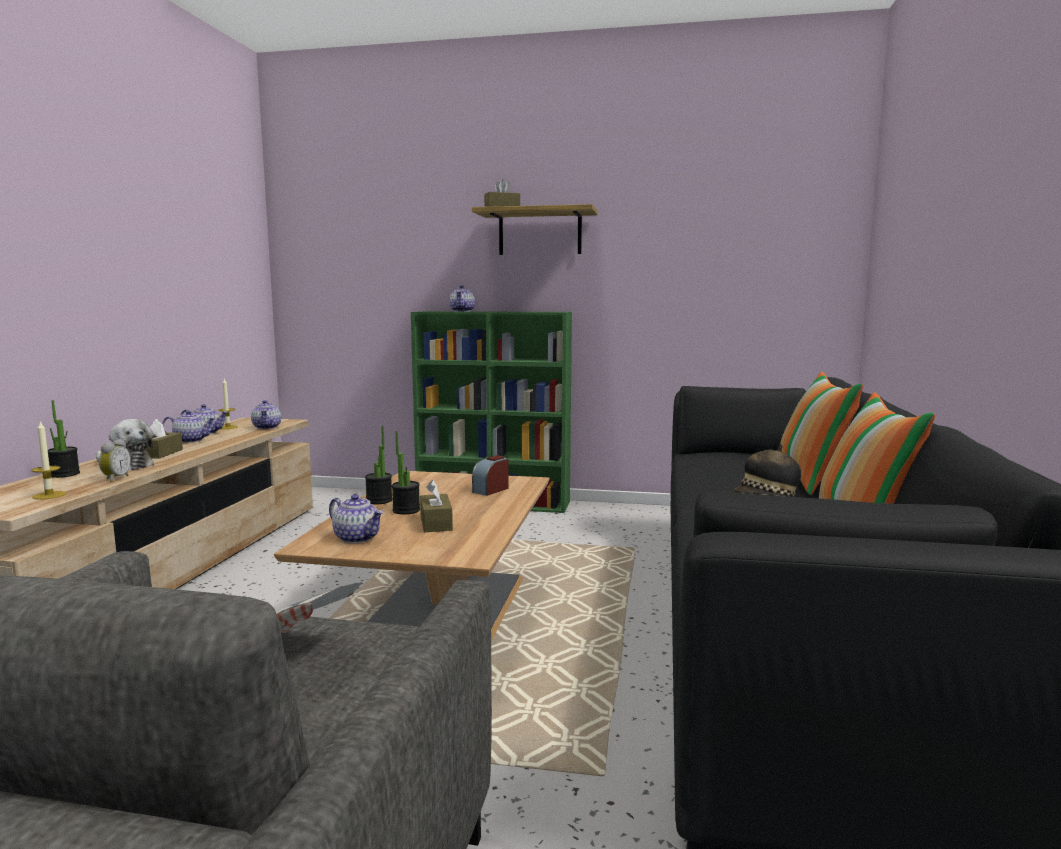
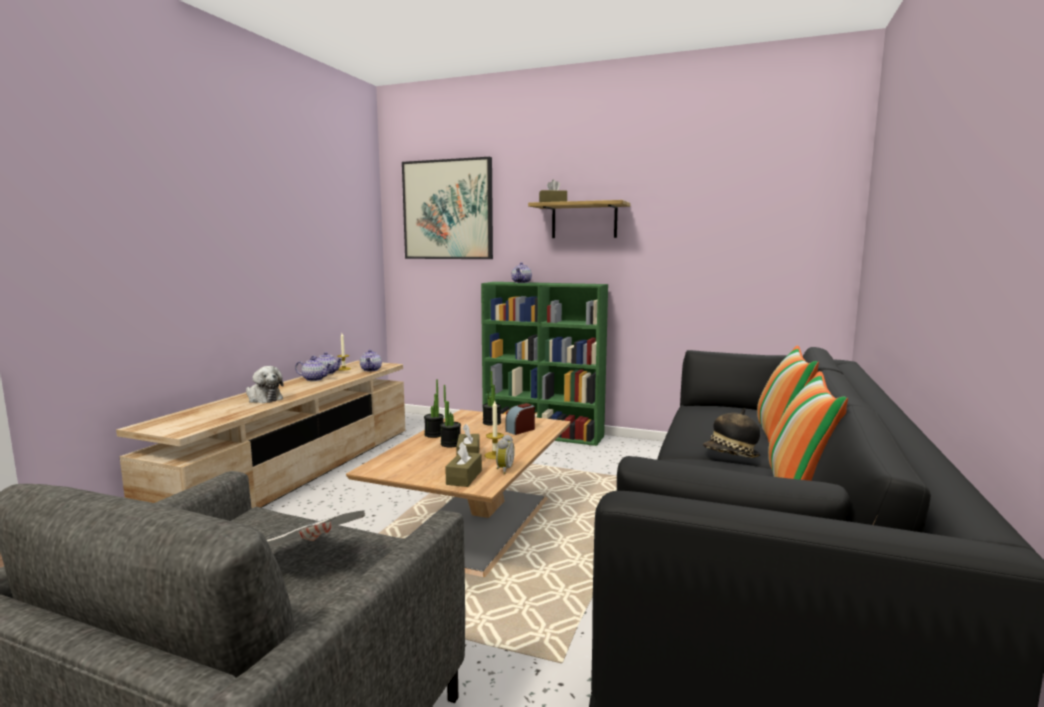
camera: 10 degrees right, 0 degrees up
(49, 495) = (208, 420): candle -> candle (495, 455)
(64, 474) = (223, 404): potted plant -> potted plant (491, 422)
(115, 479) = (254, 409): alarm clock -> alarm clock (503, 469)
(161, 453) = (291, 389): brown tissue box -> brown tissue box (464, 477)
(357, 538) = (407, 465): teapot -> none
(360, 219) = (448, 210): none -> picture

